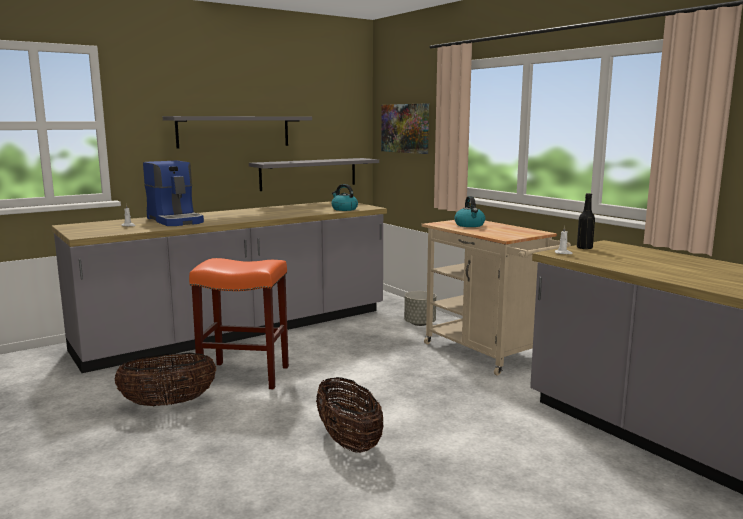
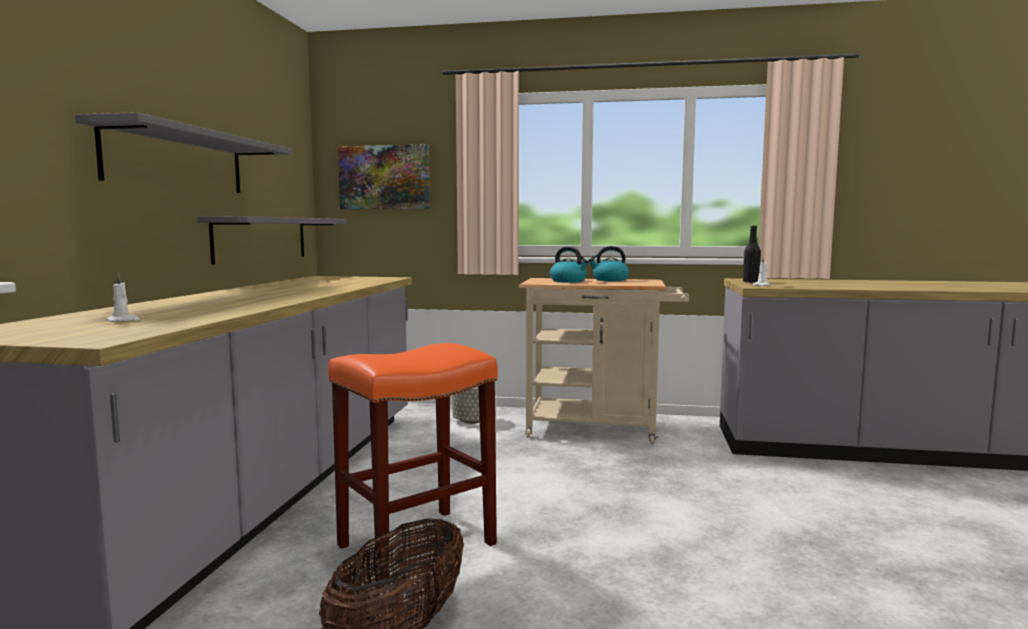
camera: 45 degrees left, 5 degrees down
(176, 220) = (183, 307): coffee machine -> none
(344, 209) = (370, 281): kettle -> kettle (609, 280)
(349, 442) = (711, 558): basket -> none

